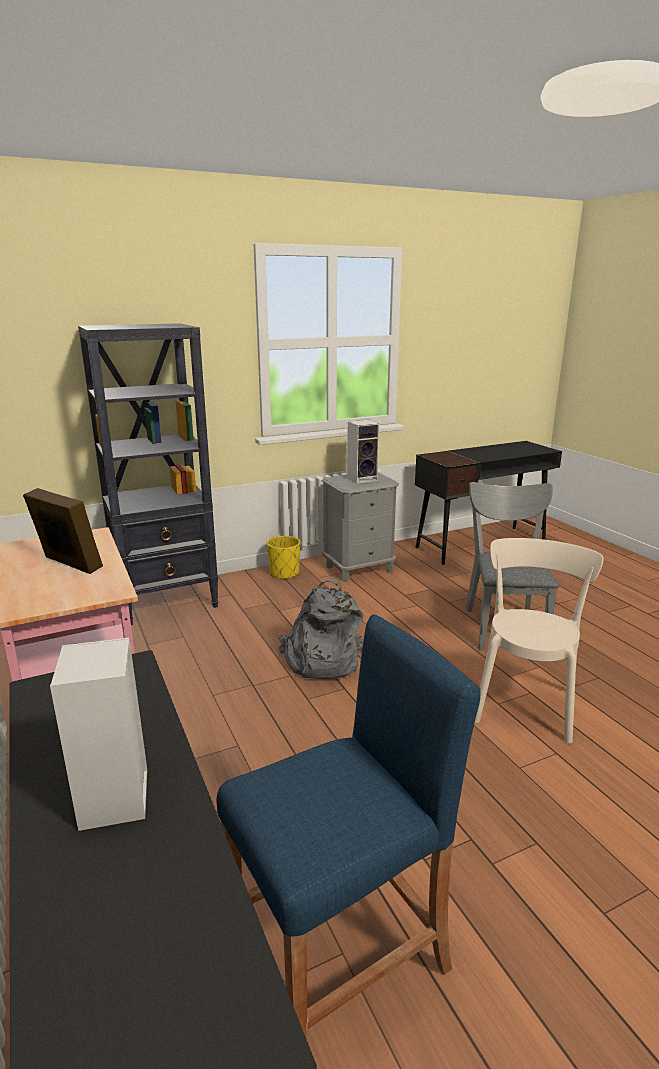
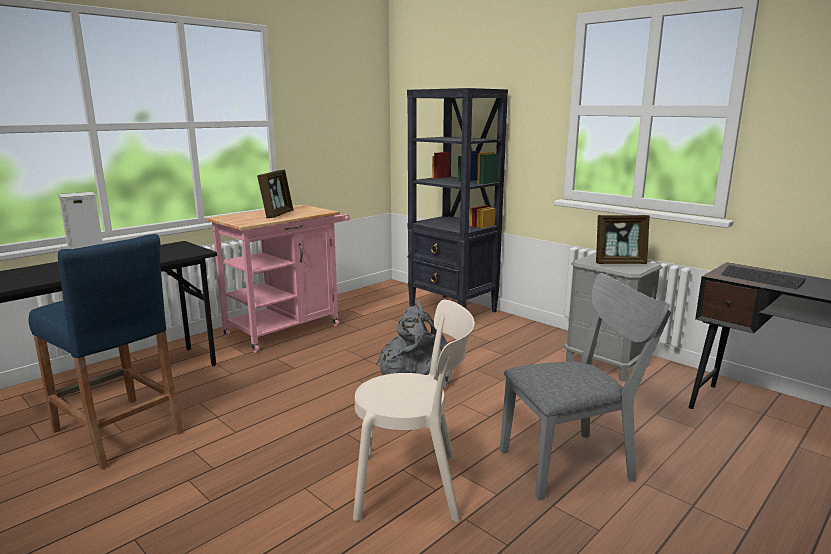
camera: 70 degrees right, 5 degrees down
(284, 573) = (548, 335): yellow planter -> none
(363, 479) = (620, 263): speaker -> picture frame
(462, 458) = (761, 279): none -> keyboard

